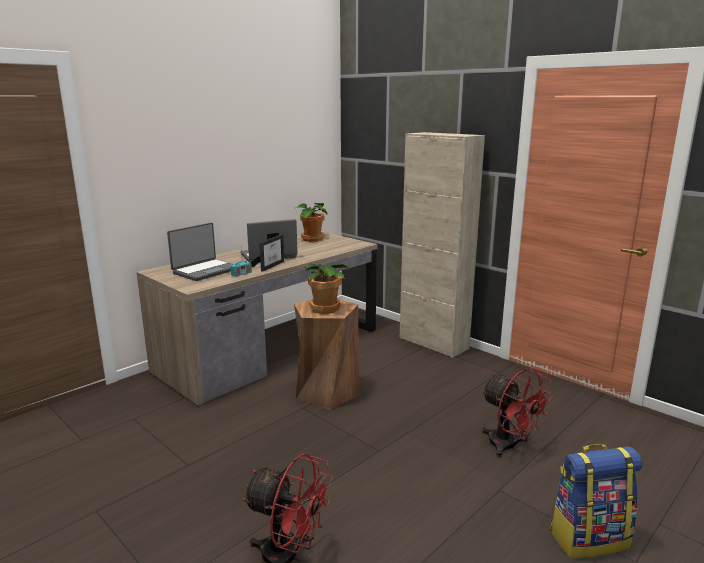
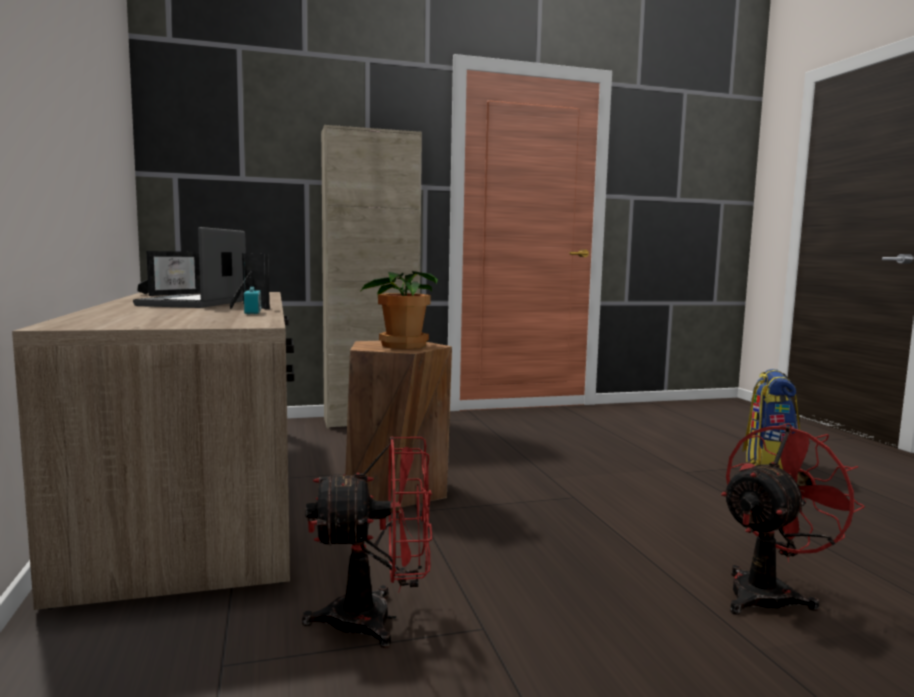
camera: 60 degrees left, 10 degrees down
(205, 271) = (171, 316): laptop -> none
(311, 239) = (172, 294): potted plant -> picture frame
(509, 446) = (617, 451): red fan -> red fan (377, 619)

